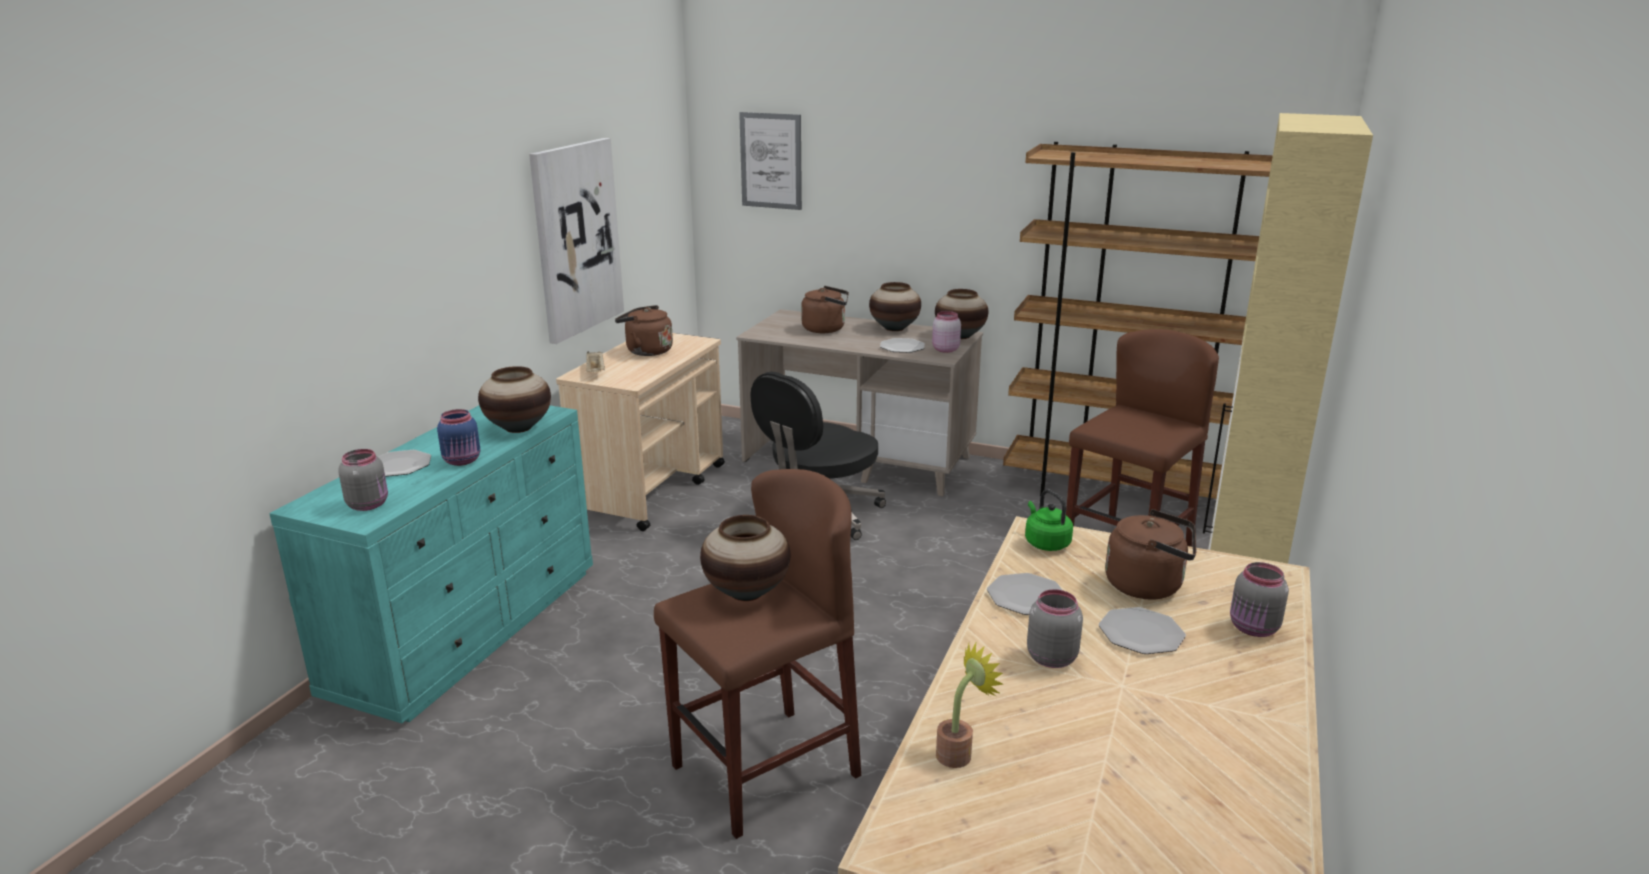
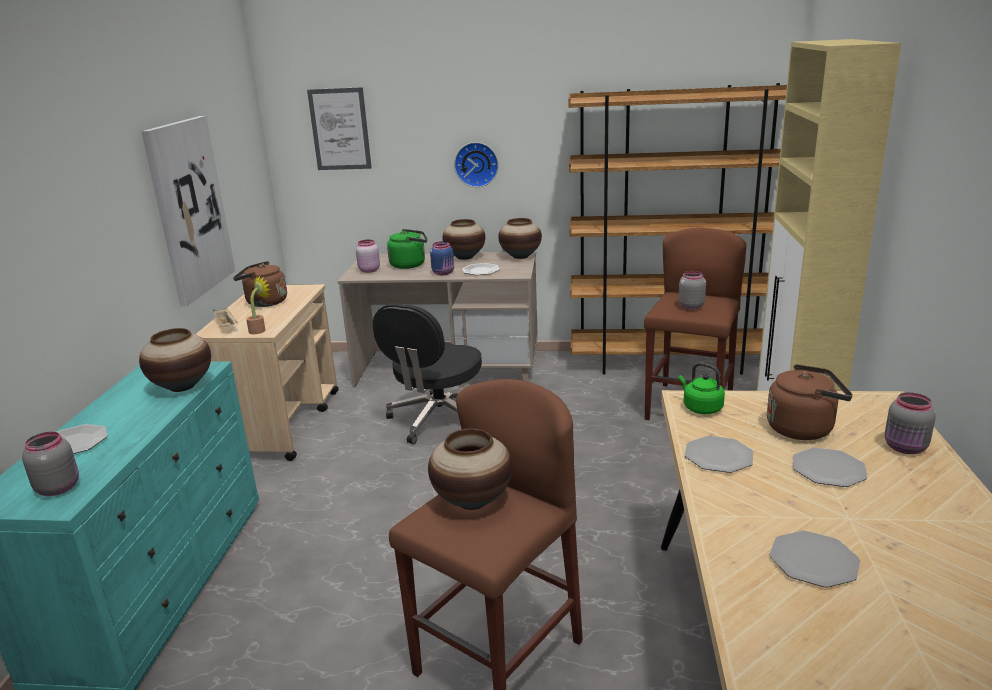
camera: 15 degrees left, 0 degrees up
(463, 461) = (141, 426): blue jar -> blue jar (444, 273)
(826, 329) = (410, 265): brown kettle -> green kettle
(922, 218) = (476, 164): none -> wall clock
(944, 349) = (515, 268): pink jar -> pink jar (368, 270)
(959, 753) = (767, 614): potted plant -> potted plant (260, 330)
(1047, 716) = (813, 560): none -> plate
(1050, 657) = (776, 506): grey jar -> grey jar (690, 306)

